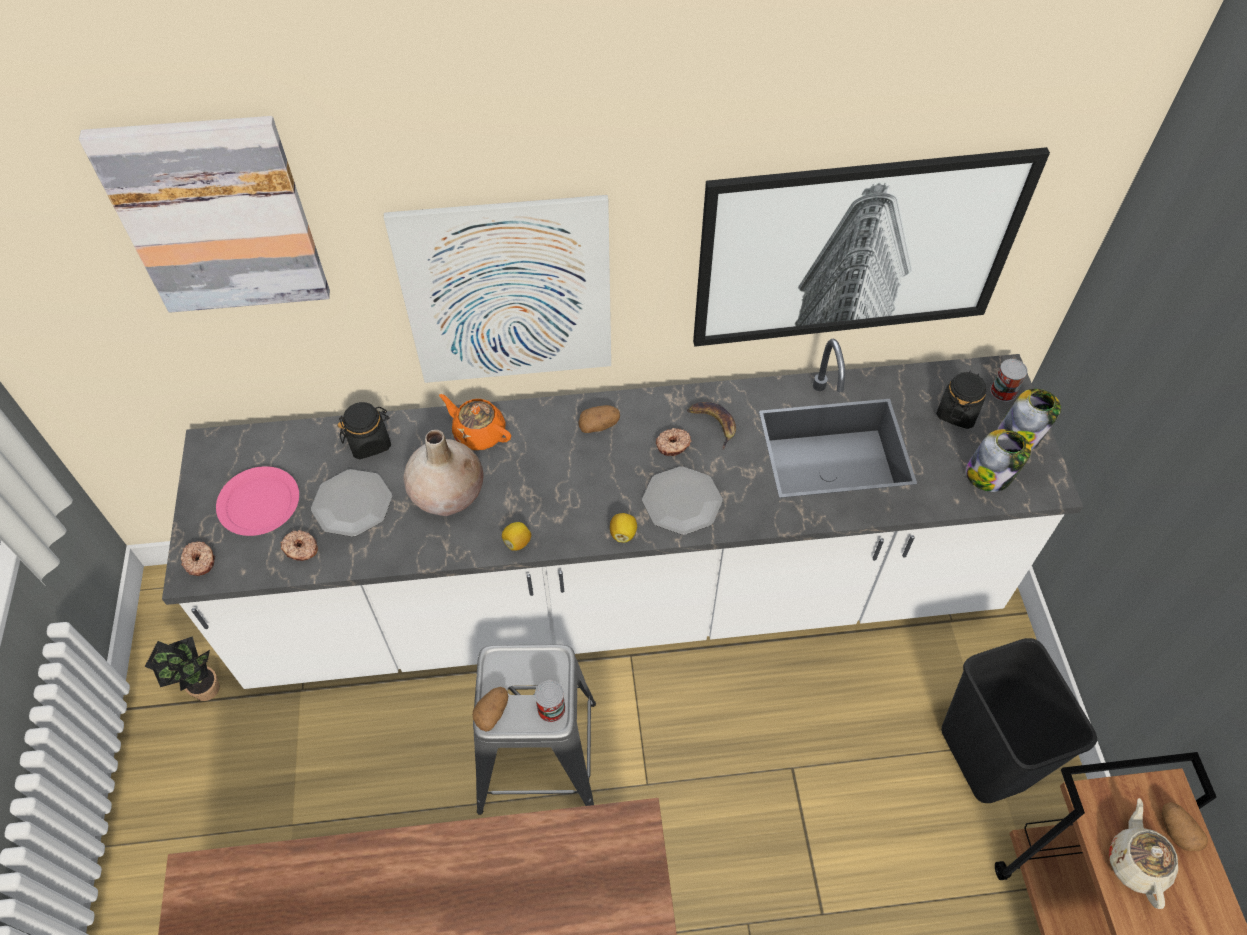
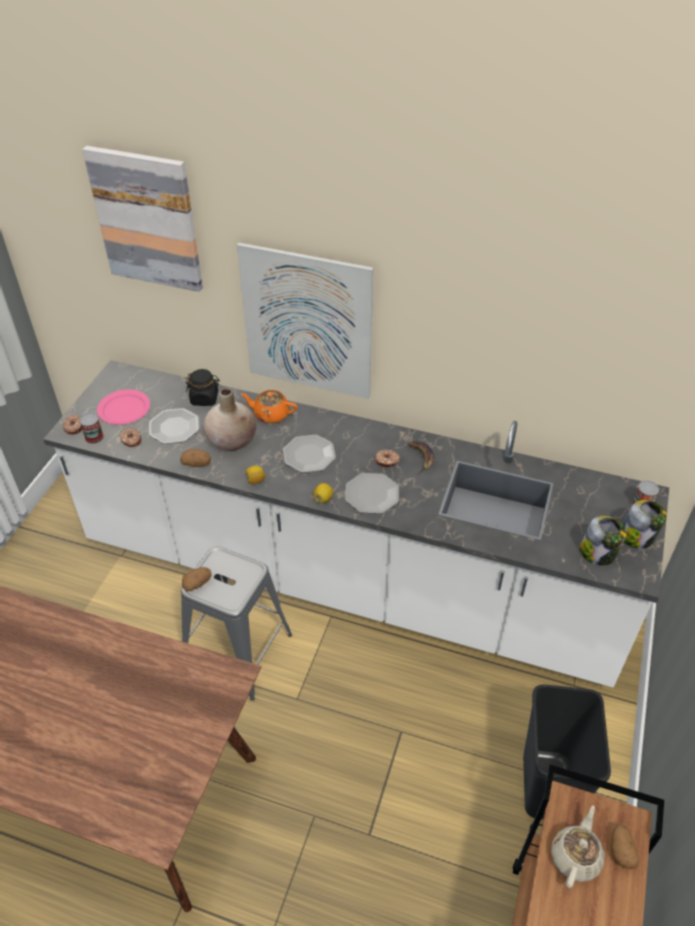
camera: 25 degrees right, 10 degrees down
(202, 689) = (67, 533): potted plant -> none
(478, 433) = (270, 414): orange teapot -> orange teapot turned 45 degrees counterclockwise
(551, 708) = (233, 596): can -> can (94, 437)
(566, 475) = (309, 455): none -> plate
(599, 425) = (346, 435): potato -> potato (197, 464)
(856, 248) = (541, 357): picture -> none
(957, 412) = (598, 507): black jar -> none

